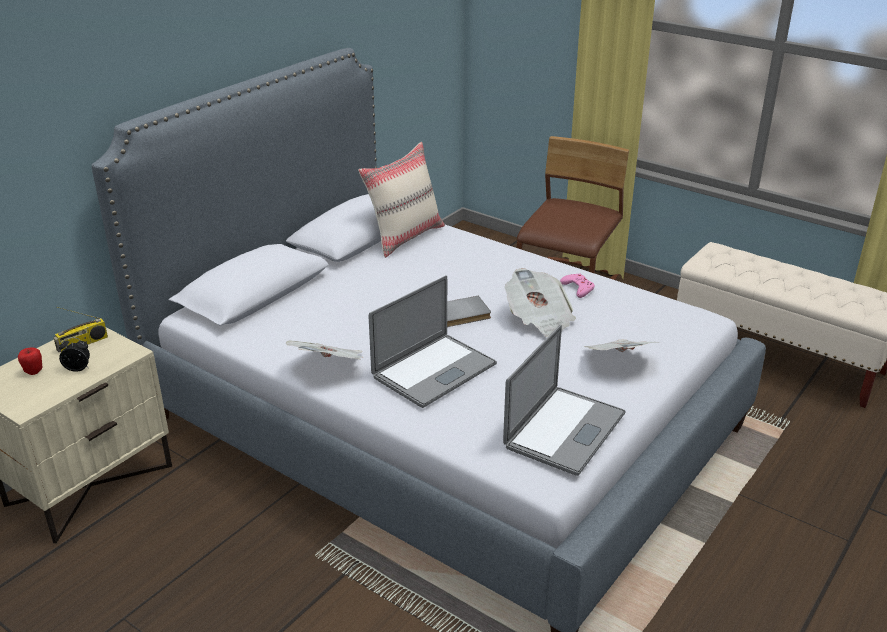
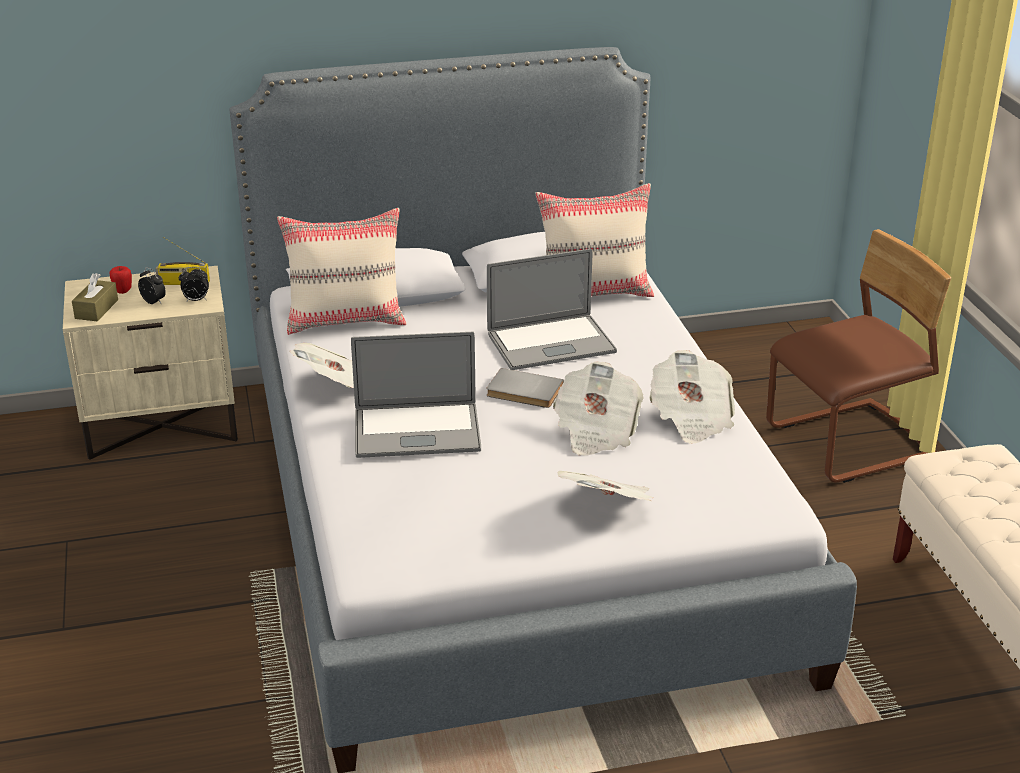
camera: 40 degrees right, 0 degrees up
(30, 396) = (96, 309): none -> brown tissue box
(115, 353) = (196, 300): none -> alarm clock
(261, 319) = (346, 320): none -> beige pillow
(565, 430) = (446, 538): laptop -> laptop (551, 343)
(578, 288) = (691, 418): pink game controller -> newspaper

